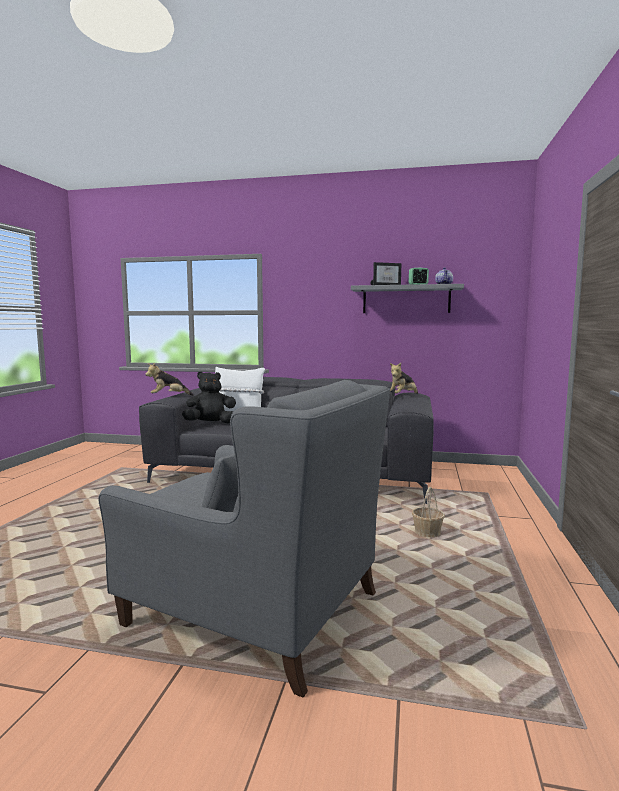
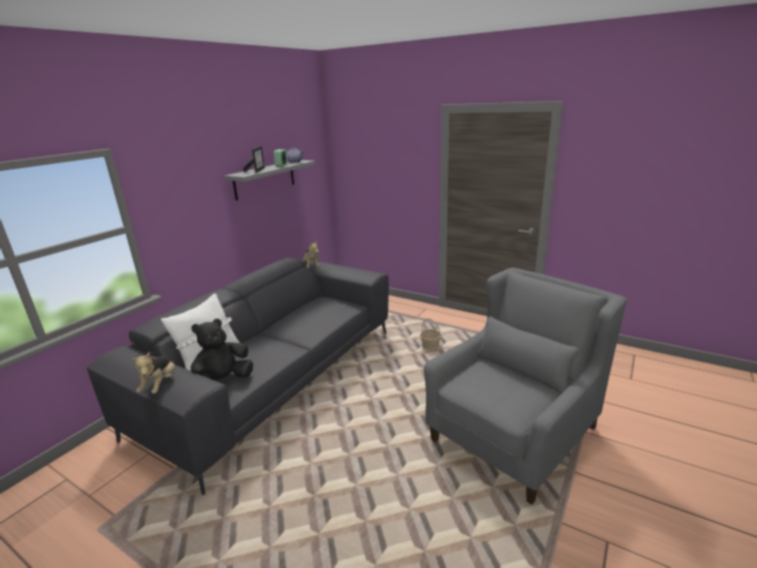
camera: 70 degrees left, 15 degrees up
(210, 423) = (223, 381): black plush toy -> black plush toy turned 45 degrees clockwise

